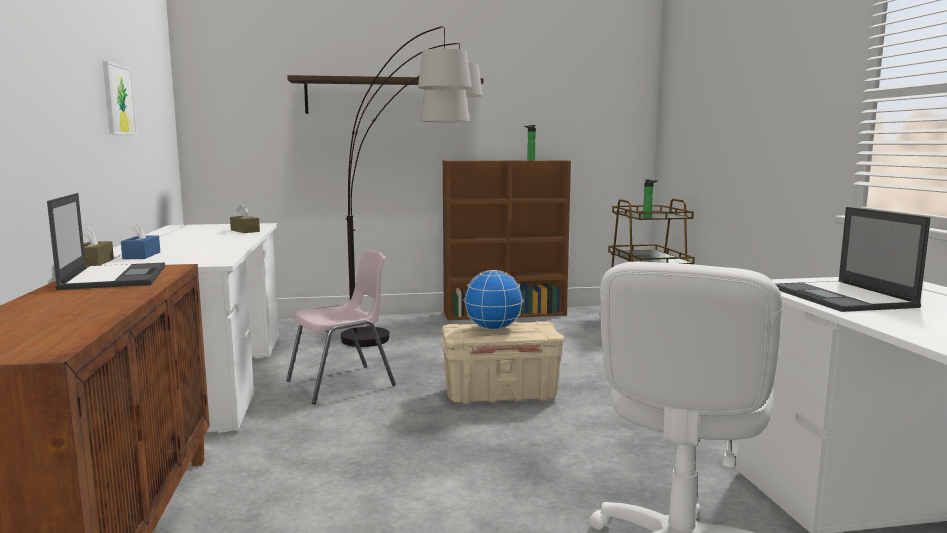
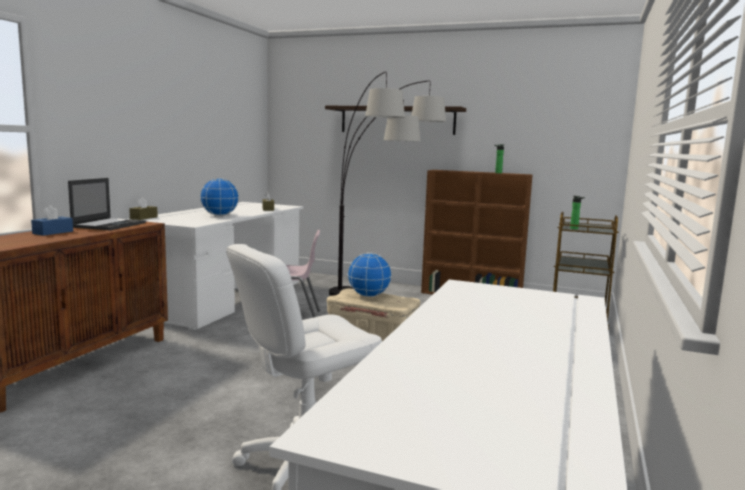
camera: 30 degrees right, 0 degrees up
(118, 100) = (197, 123): picture -> none
(141, 255) = (174, 217): blue tissue box -> blue tissue box (53, 232)
(206, 246) = (219, 215): none -> globe
(843, 297) = (473, 301): laptop -> none

